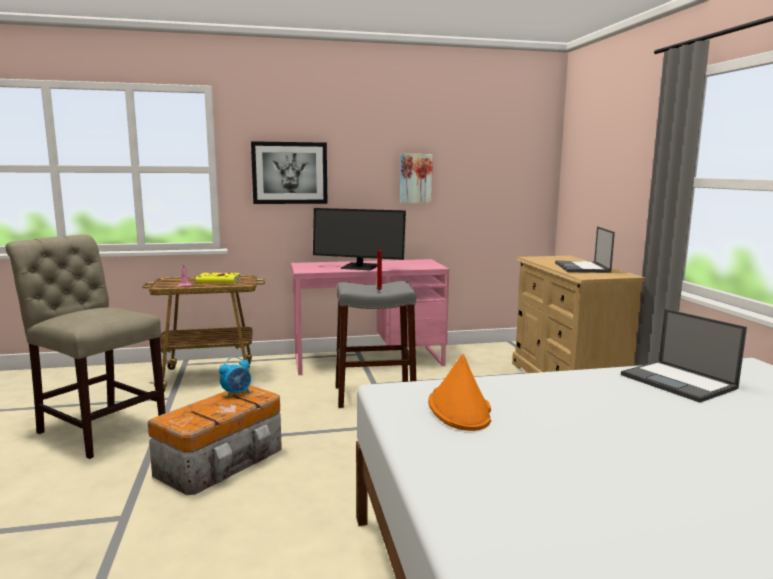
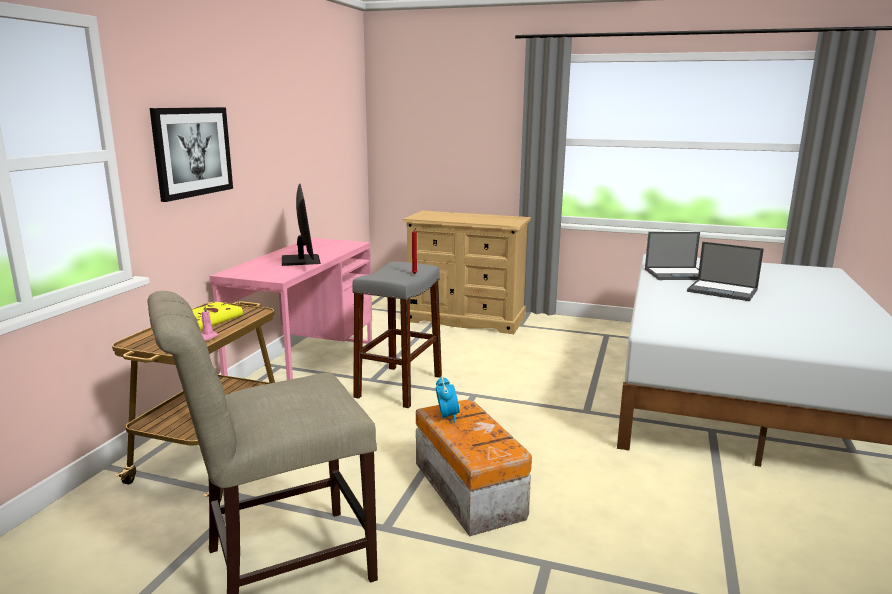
camera: 60 degrees left, 5 degrees up
(359, 267) = (302, 260): monitor -> monitor turned 60 degrees counterclockwise
(415, 178) = (290, 147): picture -> none
(459, 409) = (698, 322): orange hat -> none
(582, 268) = (479, 218): laptop -> laptop (723, 291)

